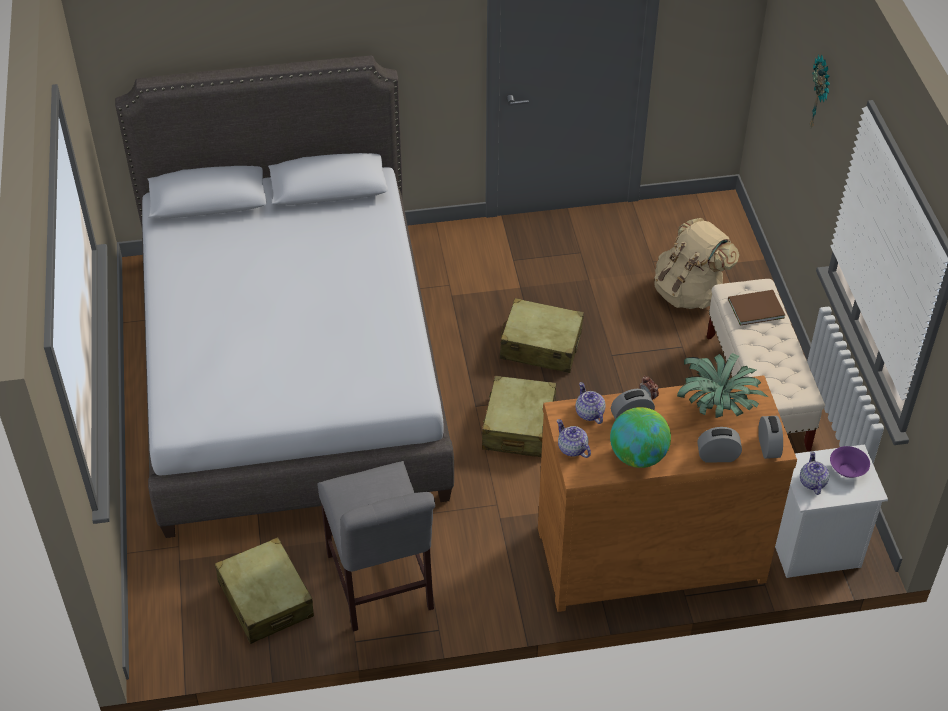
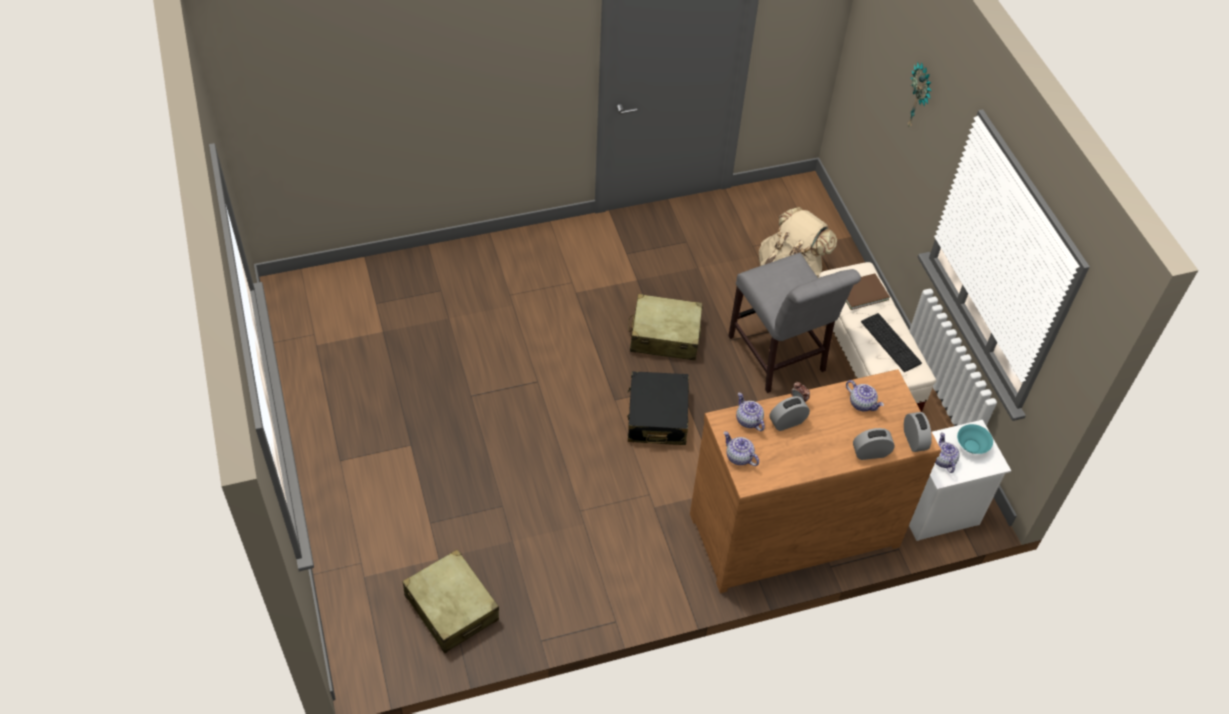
camera: 10 degrees left, 5 degrees up
(290, 370) = (438, 378): grey bed -> none
(381, 587) = (556, 585): grey chair -> grey chair (779, 358)
(519, 427) = (657, 417): beige suitcase -> black suitcase
(638, 456) = (799, 459): globe -> none
(717, 406) = (862, 403): potted plant -> teapot
(781, 362) = (892, 342): none -> keyboard
(847, 470) = (971, 445): purple bowl -> turquoise bowl

